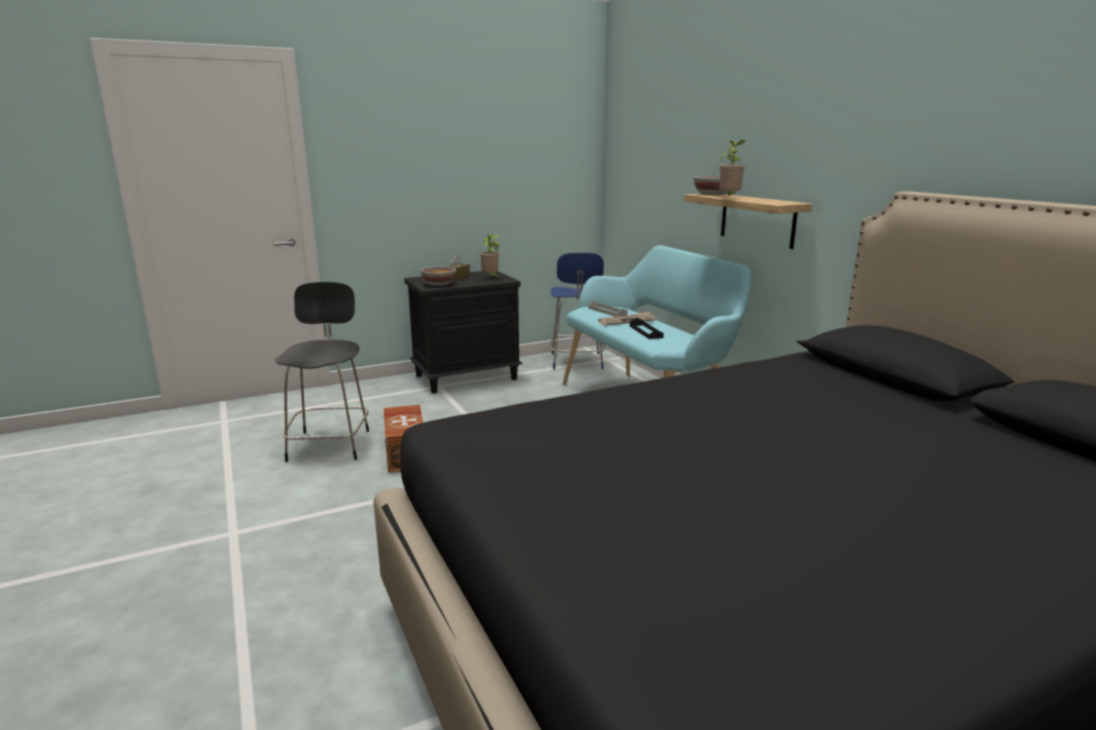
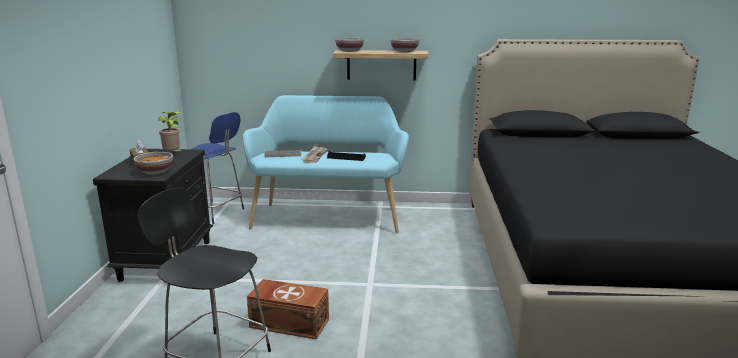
camera: 60 degrees left, 0 degrees up
(729, 198) = (378, 52): potted plant -> none
(768, 201) = (404, 51): none -> bowl

